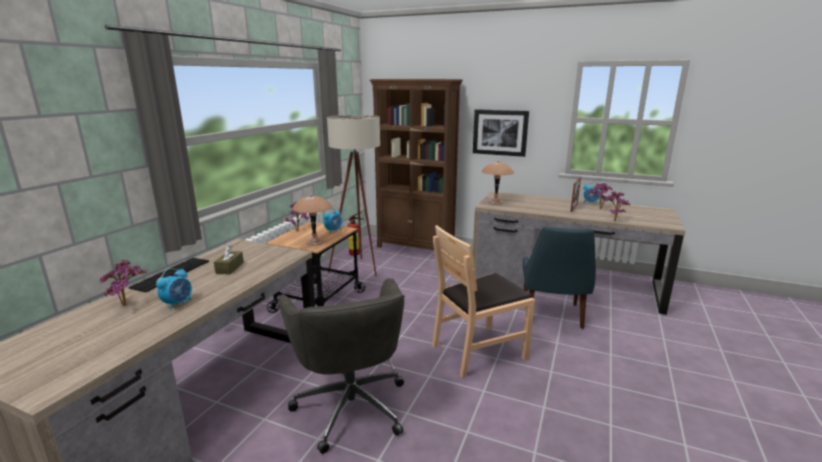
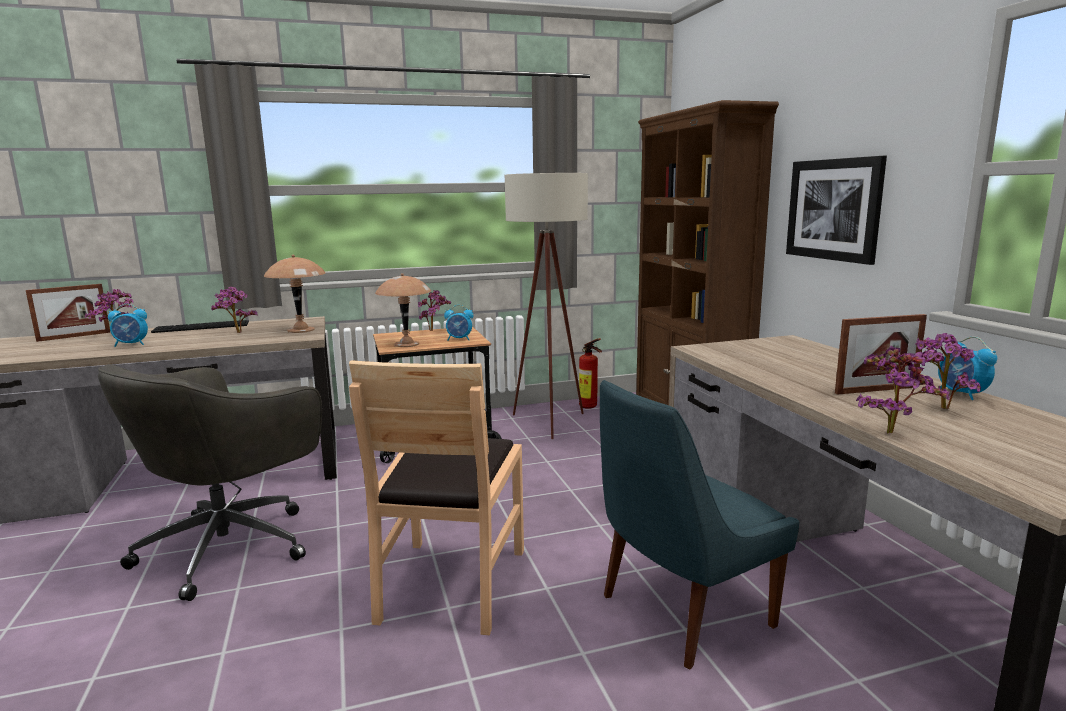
camera: 50 degrees right, 5 degrees down
(70, 322) = (74, 336): none -> picture frame
(230, 268) = (236, 333): brown tissue box -> potted plant
(478, 351) = (451, 583): brown chair -> brown chair turned 105 degrees counterclockwise
(495, 202) = (733, 348): brown table lamp -> brown table lamp (300, 330)

